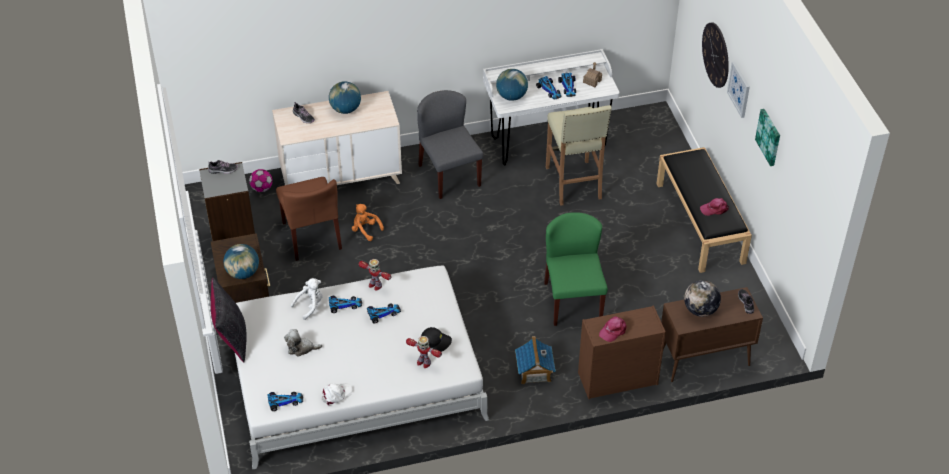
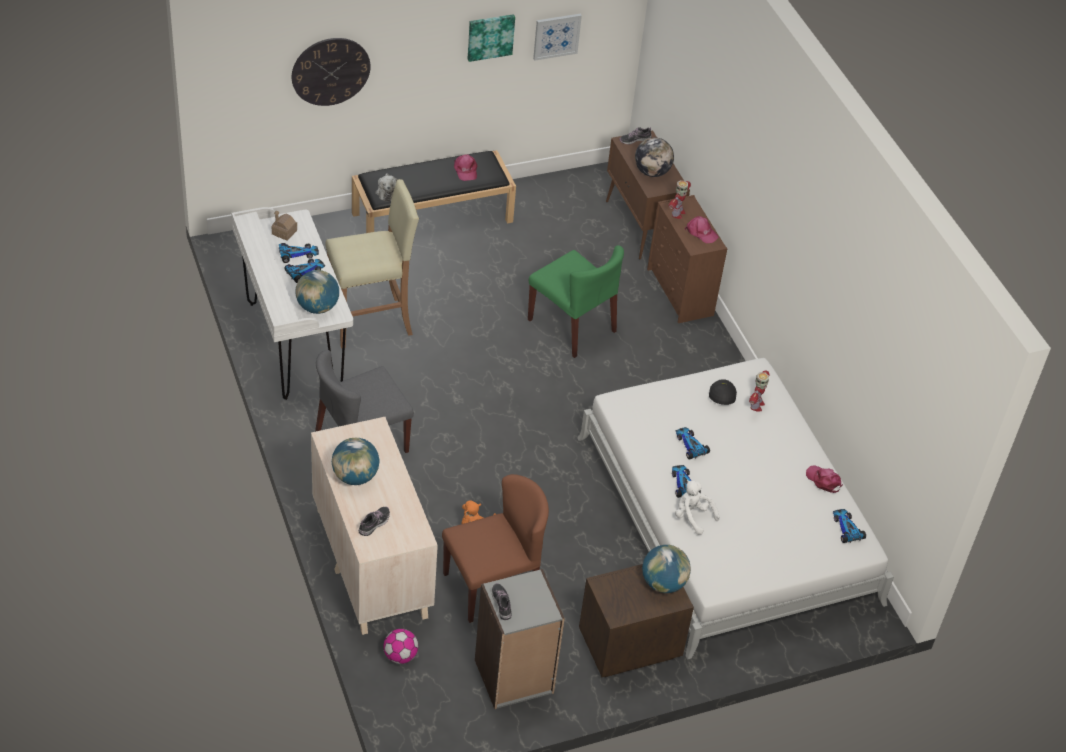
camera: 100 degrees left, 0 degrees up
(232, 338) = (763, 592): black pillow -> none
(301, 348) = (763, 519): plush toy -> plush toy (387, 192)
(336, 394) = (823, 480): white cap -> pink cap
(375, 285) = (644, 457): toy robot -> toy robot (677, 213)
(534, 372) = (684, 358): toy house -> none
(572, 301) = (572, 326): green chair -> green chair turned 120 degrees counterclockwise
(739, 89) = (403, 53): picture -> picture (556, 36)

